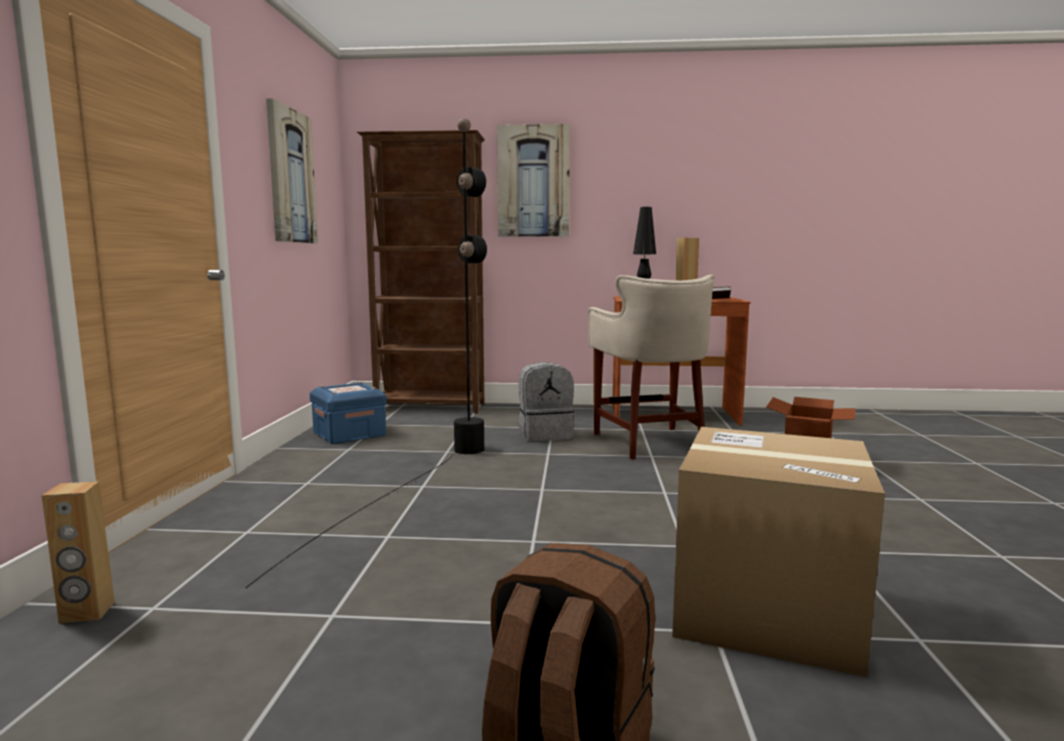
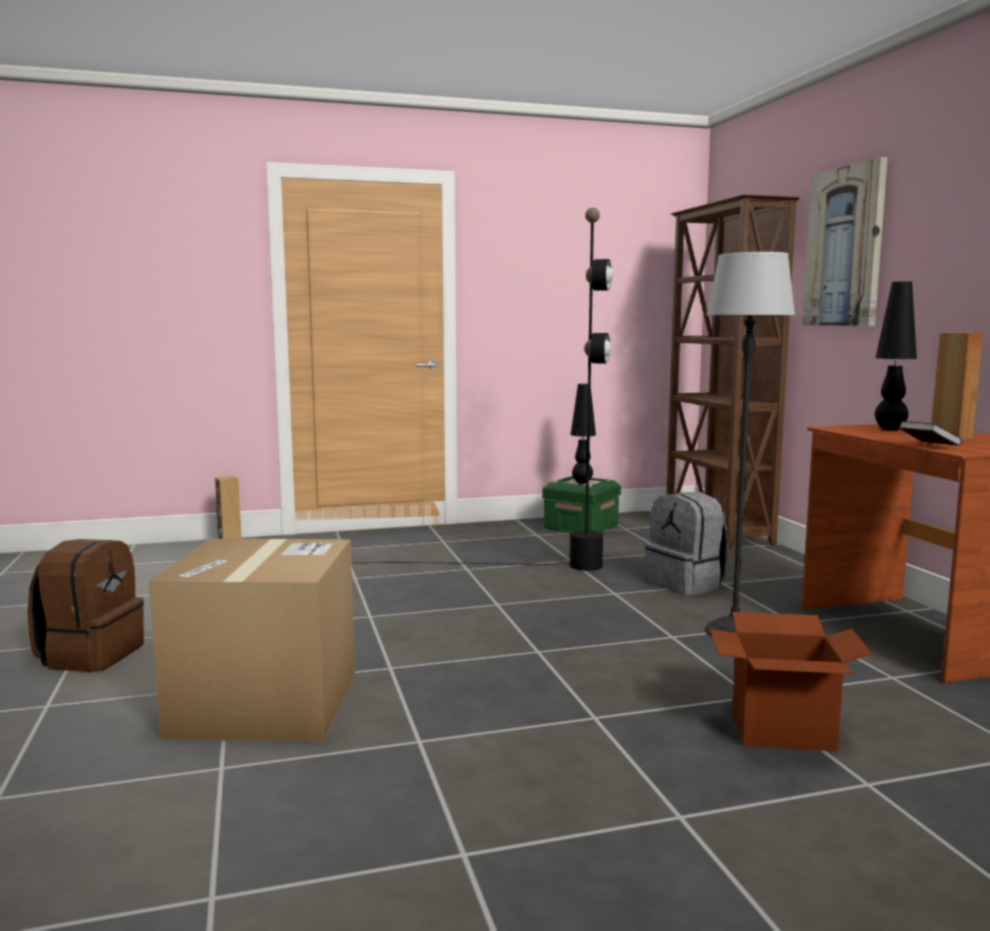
camera: 70 degrees right, 0 degrees up
(291, 176) = (576, 273): picture -> none
(349, 434) = (581, 527): blue storage box -> green storage box
(355, 388) = (582, 482): none -> black table lamp
(650, 442) = (733, 632): beige stool -> floor lamp

